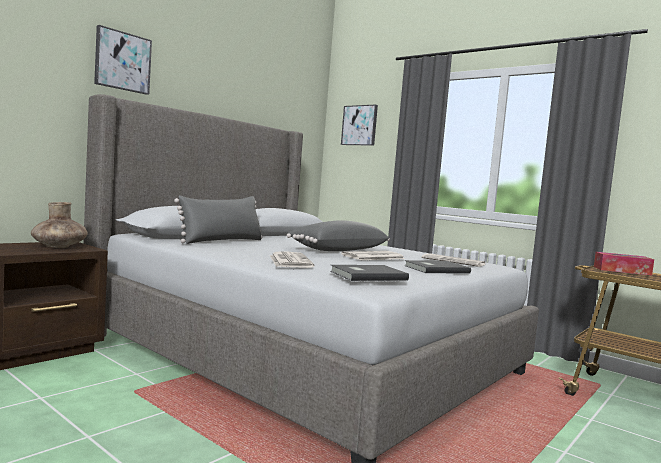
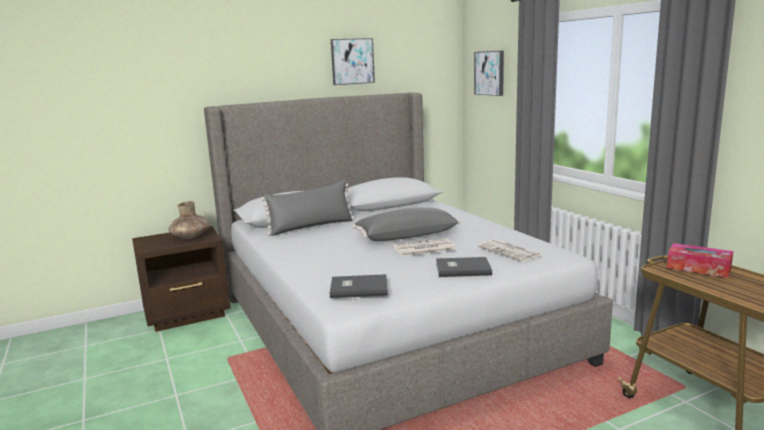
camera: 25 degrees right, 10 degrees up
(122, 61) = (230, 68): picture -> picture (352, 61)
(289, 261) = (324, 263): newspaper -> none

